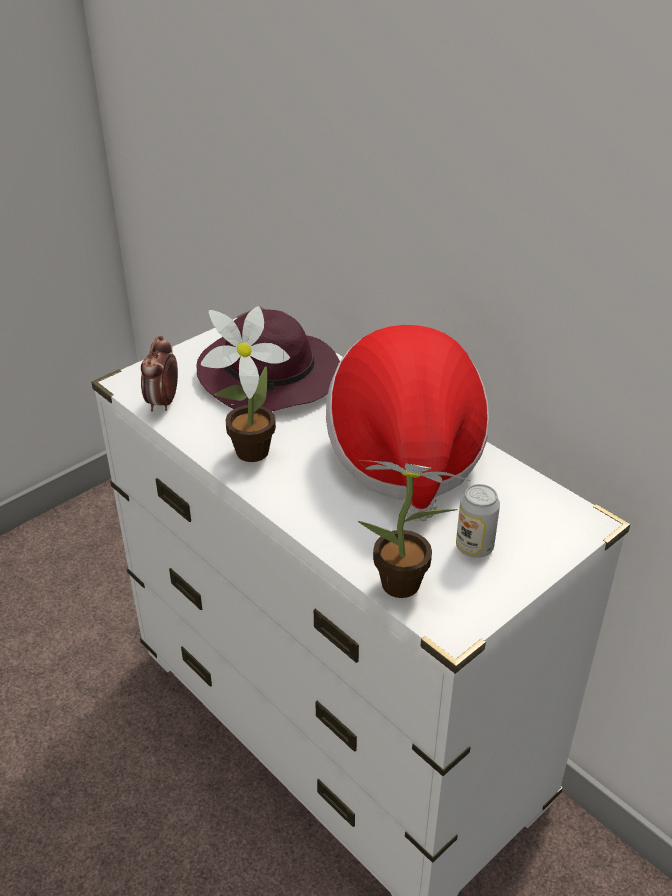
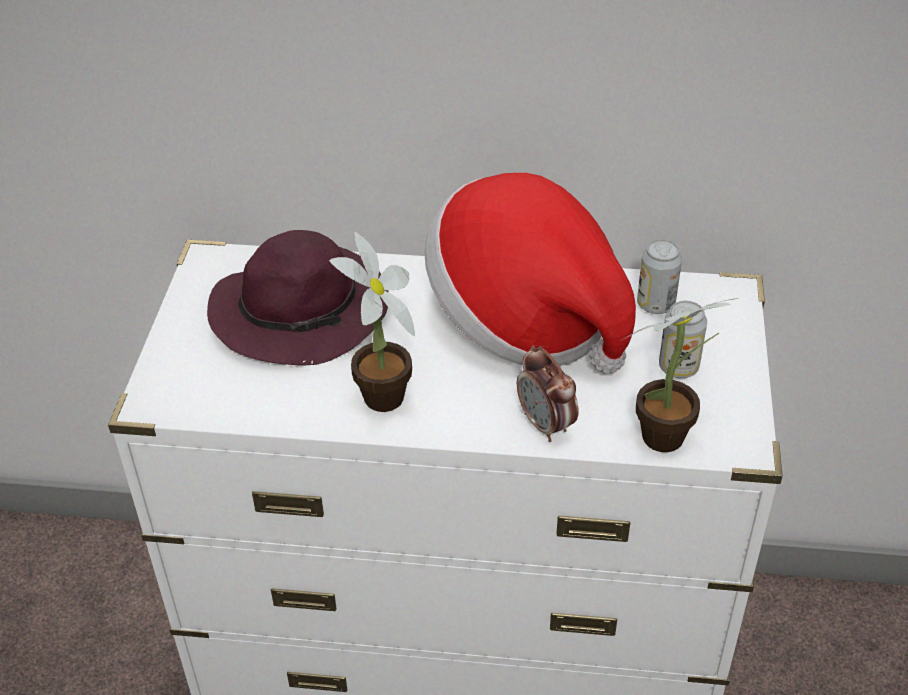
camera: 40 degrees left, 5 degrees up
(163, 403) = (224, 401): alarm clock -> alarm clock (546, 425)
(513, 497) = (655, 304): none -> can

